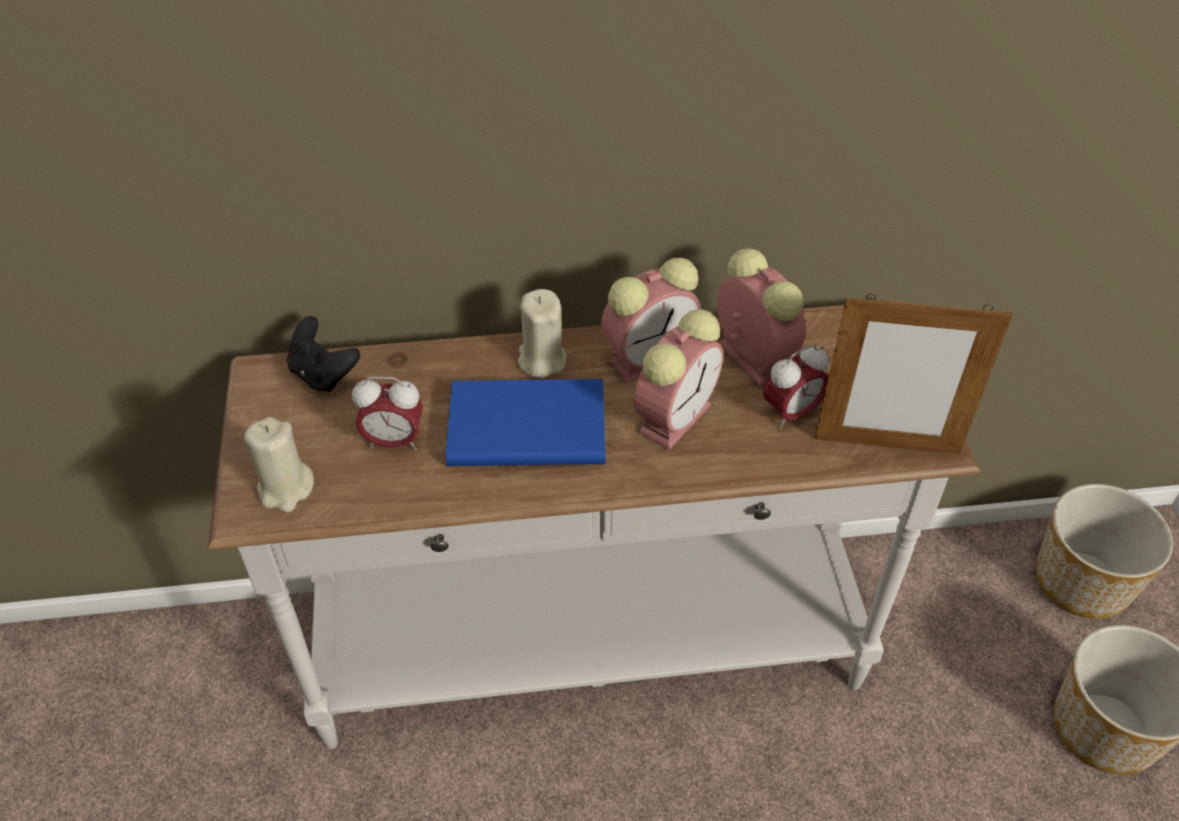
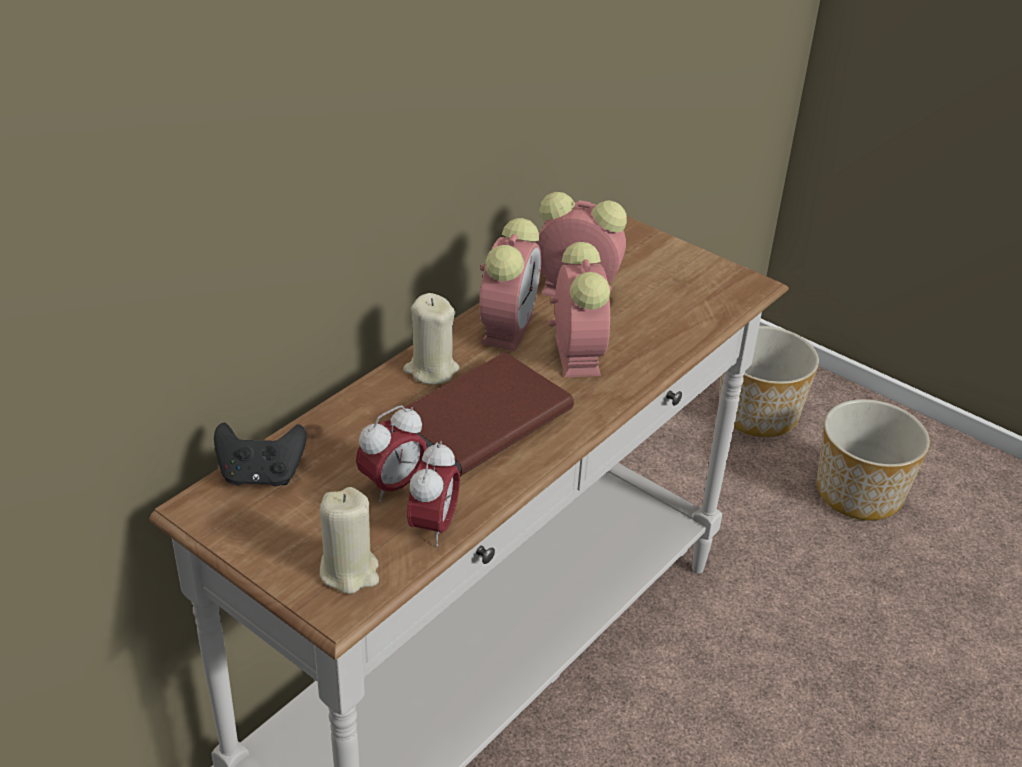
camera: 45 degrees left, 10 degrees down
(525, 425) = (479, 417): blue book -> brown book
(791, 413) = (646, 311): alarm clock -> alarm clock (433, 527)
(886, 446) = (725, 299): picture frame -> none

